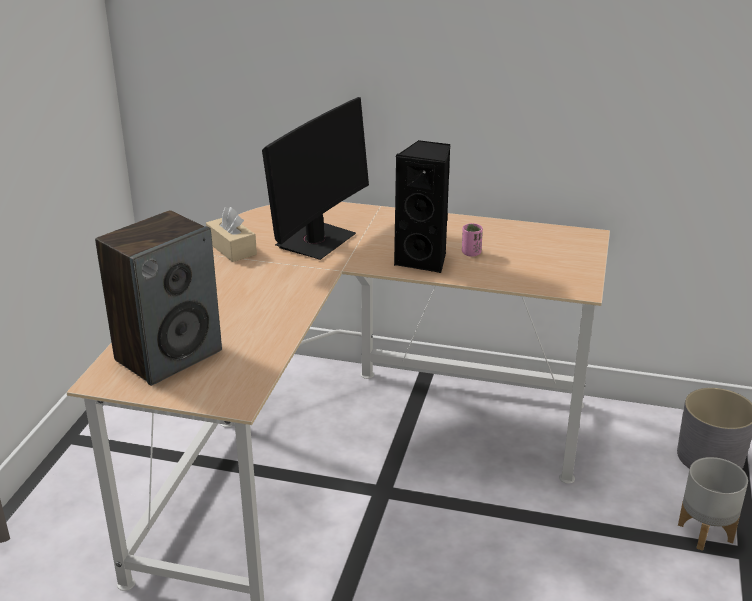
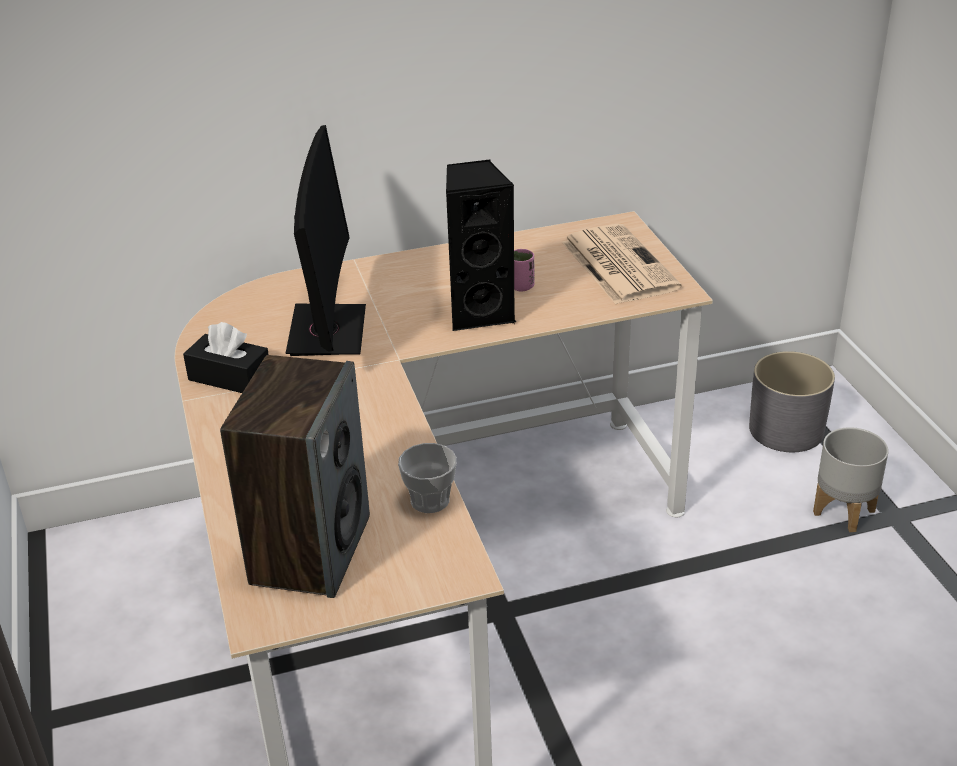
camera: 30 degrees left, 5 degrees up
(232, 248) = (230, 377): beige tissue box -> black tissue box
(266, 355) = (430, 500): none -> cup
(555, 259) = (617, 264): none -> newspaper

